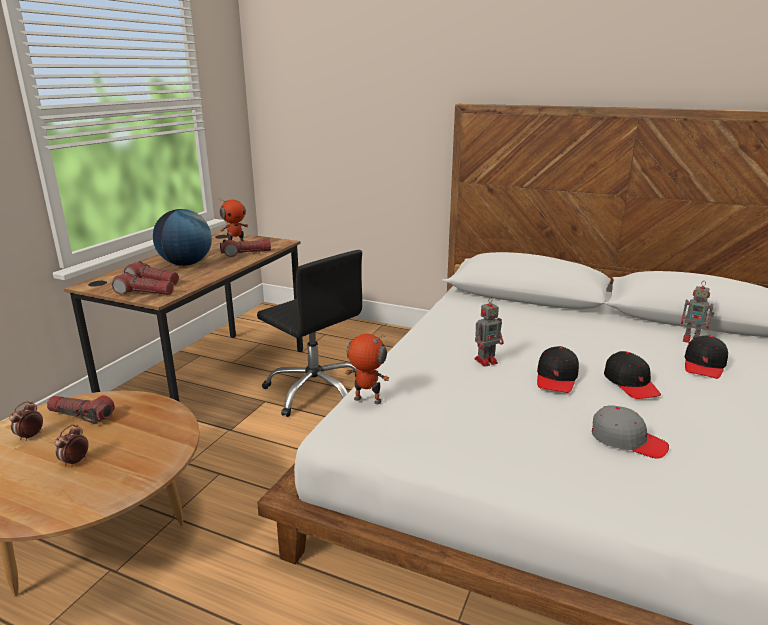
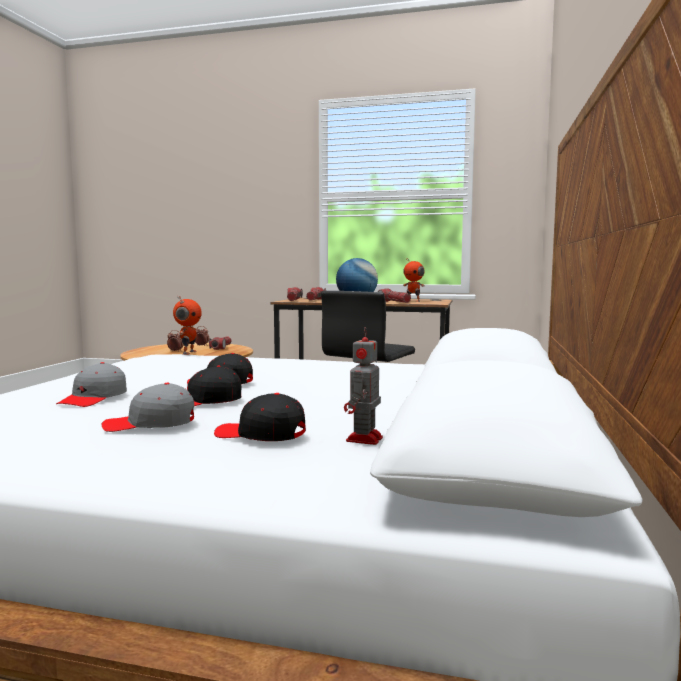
camera: 80 degrees right, 15 degrees down
(486, 360) = (258, 369): toy robot -> none
(707, 401) = (150, 424): none -> grey cap

